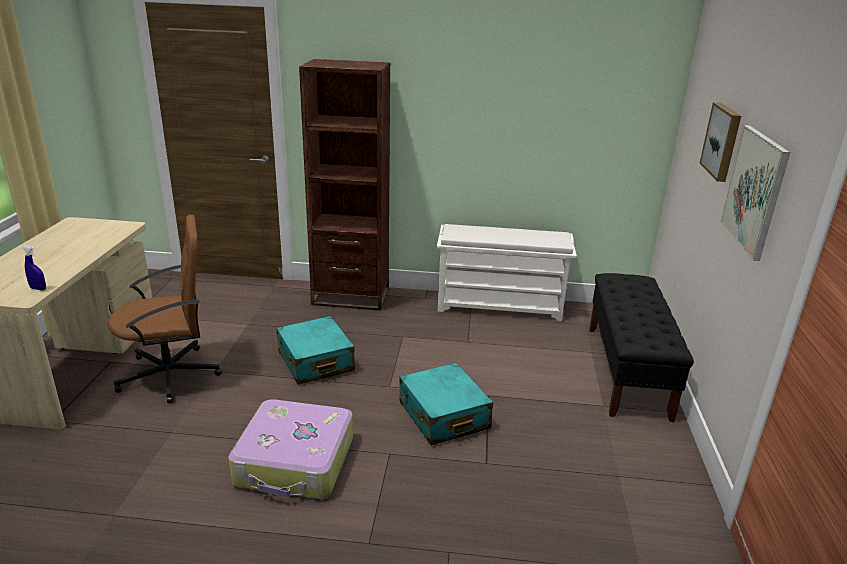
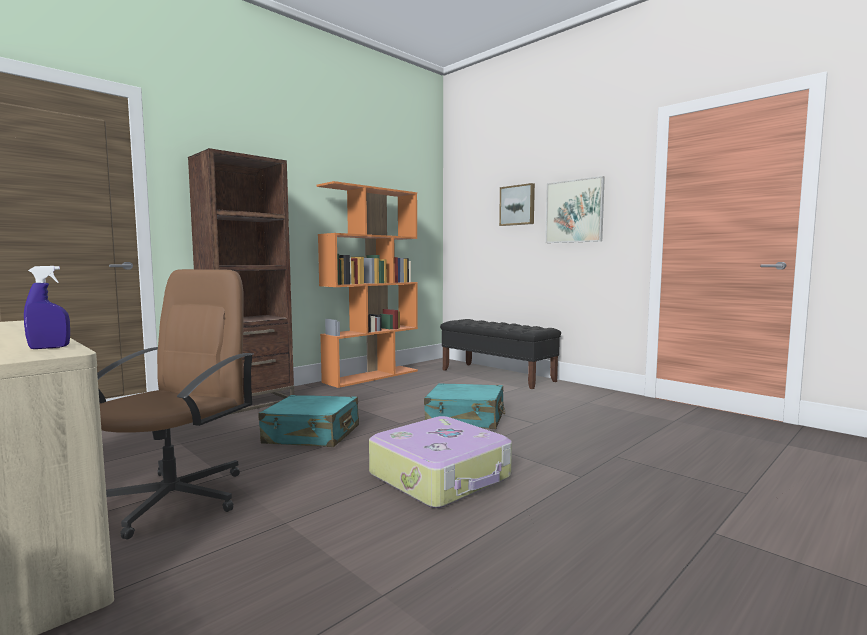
camera: 50 degrees left, 20 degrees down
(500, 306) = (372, 376): white shoe rack -> orange bookcase

